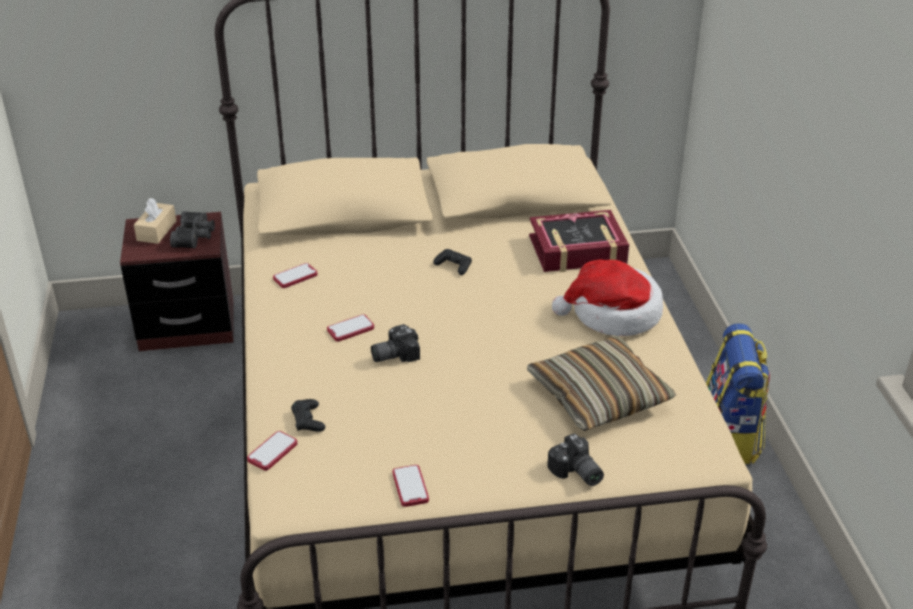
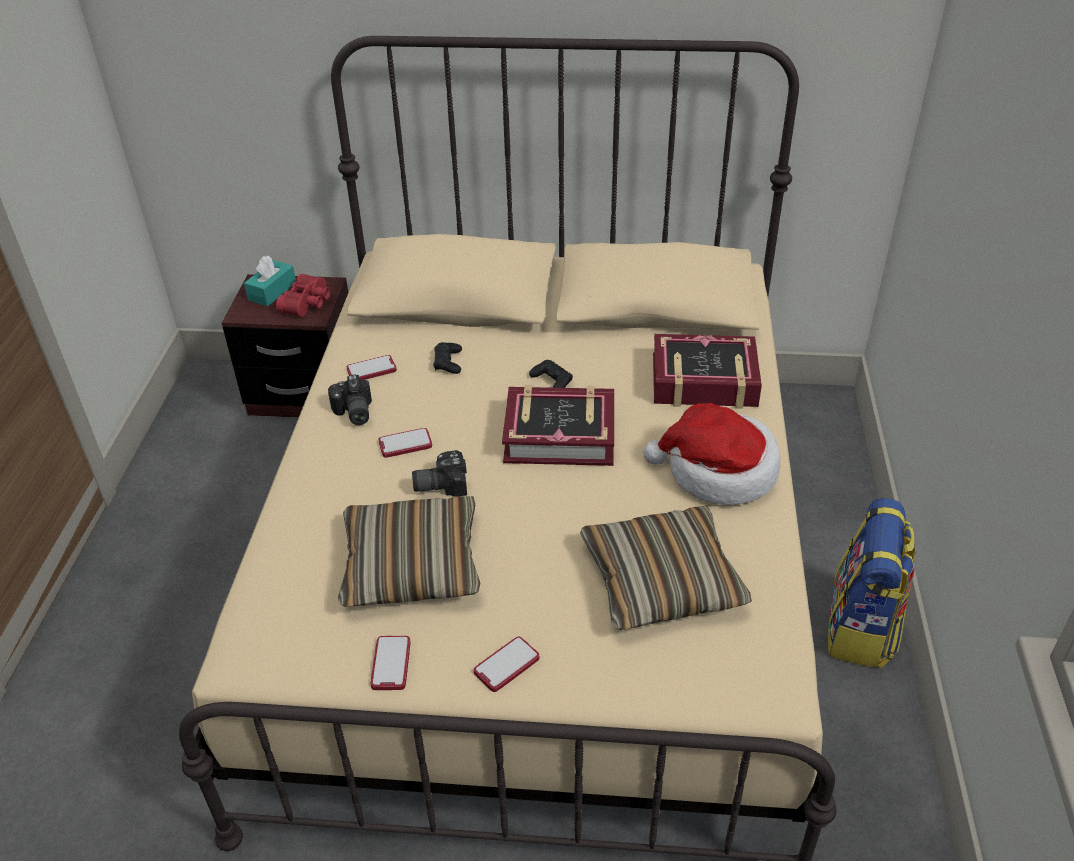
camera: 15 degrees right, 5 degrees up
(156, 231) = (272, 291): beige tissue box -> turquoise tissue box
(195, 236) = (308, 303): black binoculars -> red binoculars
(272, 452) = (256, 587): phone -> phone (506, 665)
(308, 420) = (312, 553): black game controller -> black game controller (448, 362)
(396, 416) = (411, 565): none -> pillow
(477, 305) = (559, 435): none -> book
(576, 473) = (595, 684): camera -> camera (352, 413)

